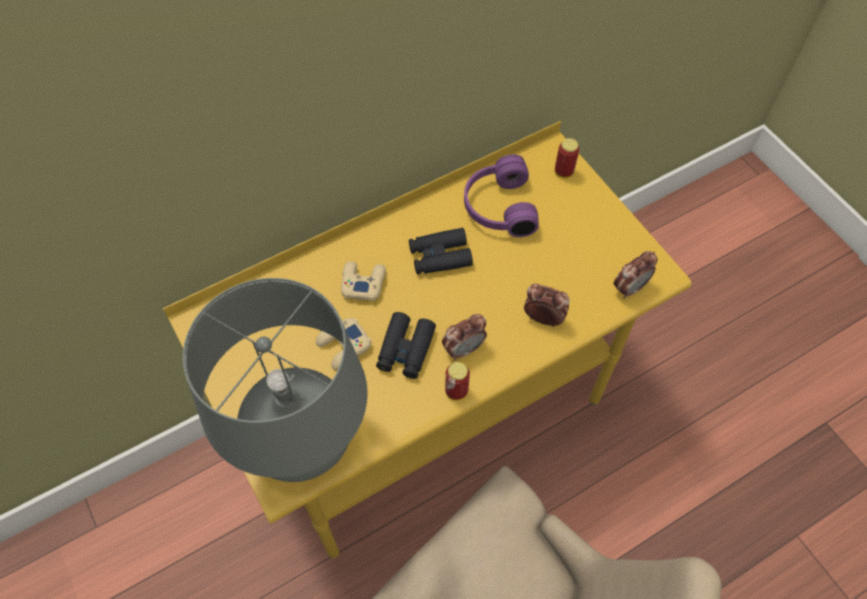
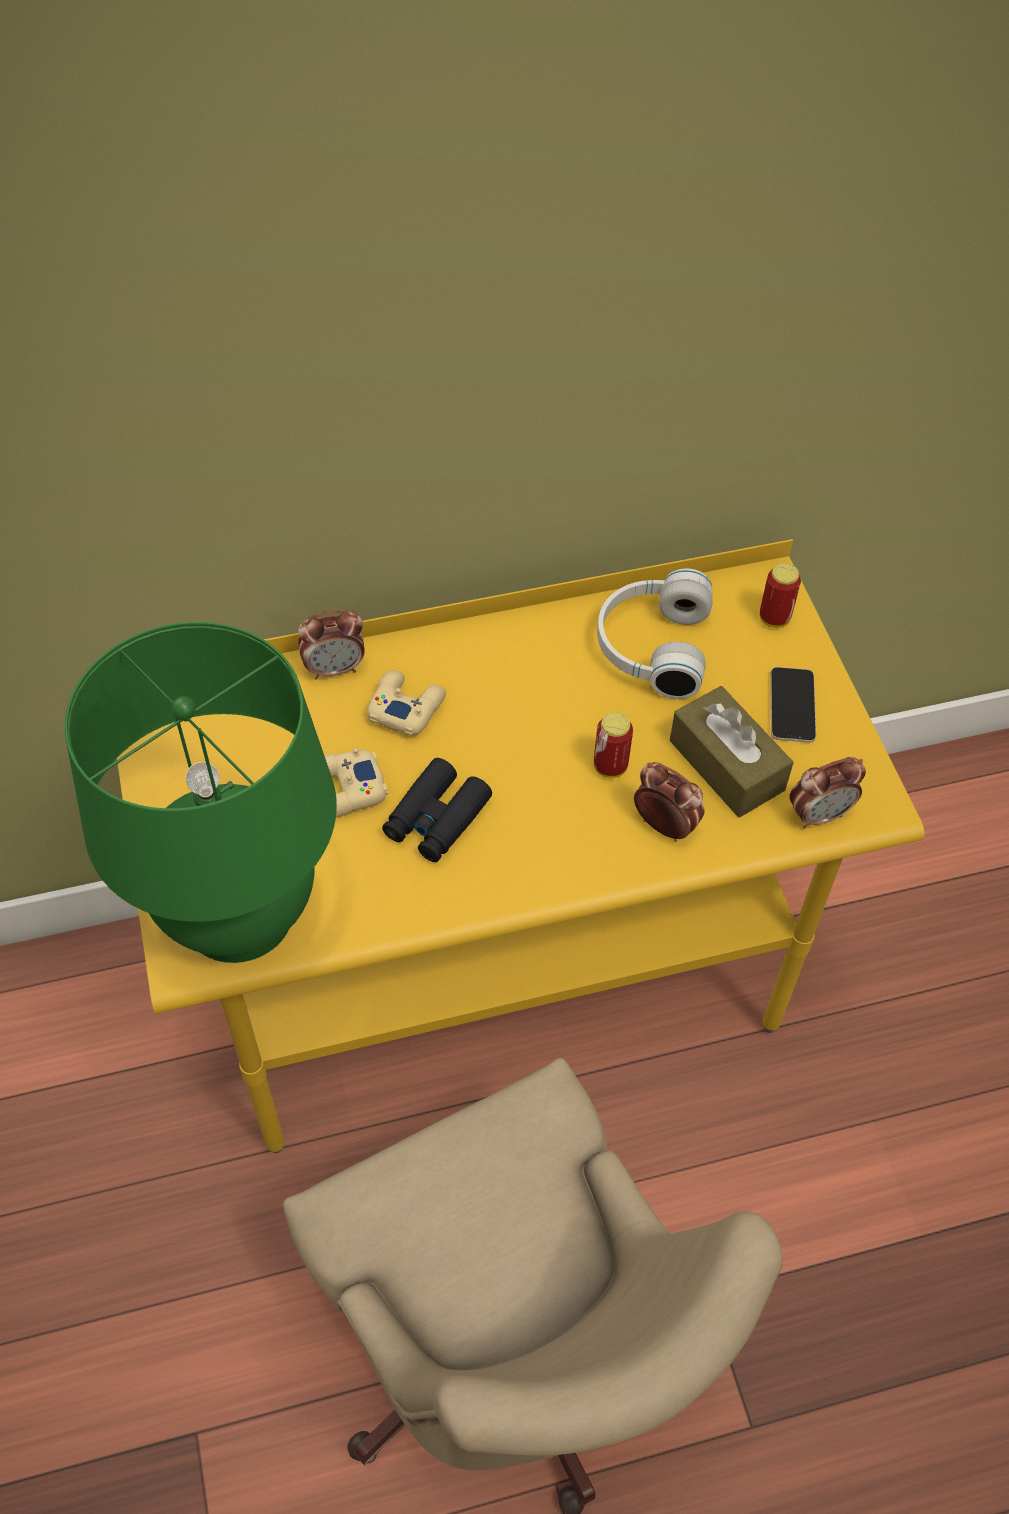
camera: 15 degrees right, 5 degrees down
(303, 444) = (238, 913): grey table lamp -> green table lamp
(440, 256) = (535, 697): black binoculars -> none
(456, 391) = (492, 897): can -> can (610, 767)
(463, 349) = (525, 839): alarm clock -> alarm clock (334, 669)
(497, 207) = (650, 646): purple headphones -> white headphones
(566, 271) = (726, 765): none -> brown tissue box
(592, 224) = (792, 705): none -> phone

